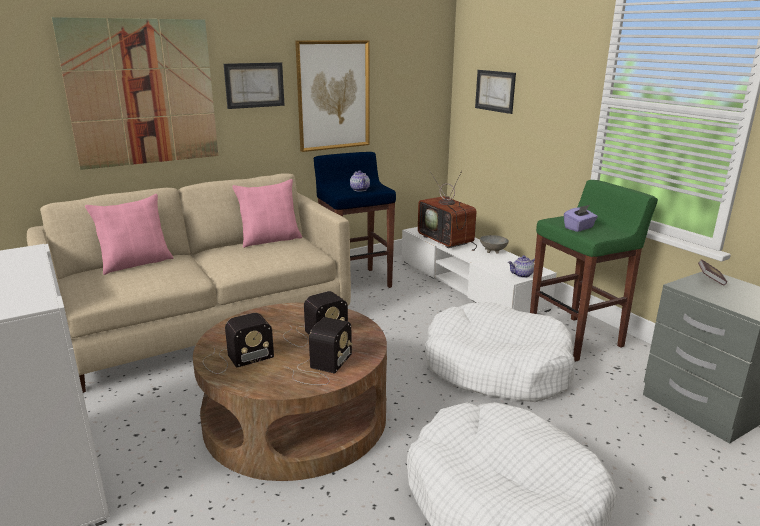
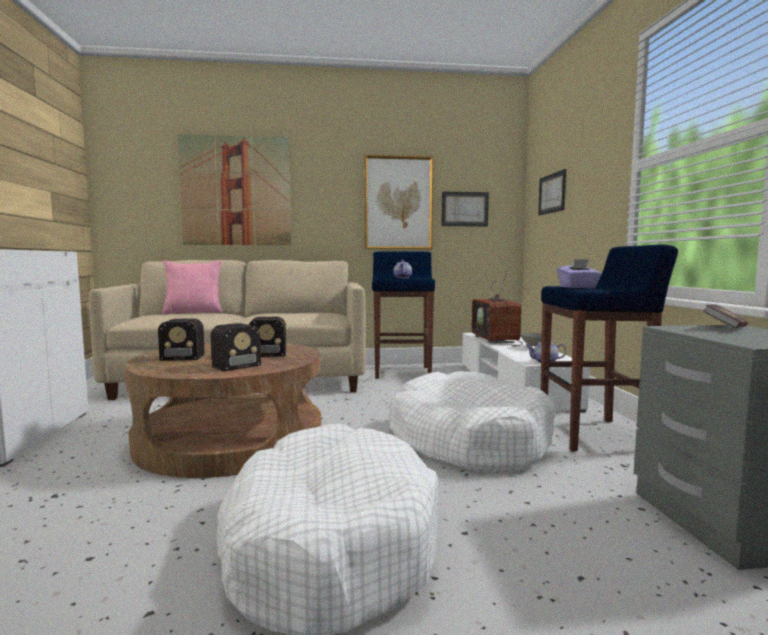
camera: 25 degrees right, 15 degrees down
(254, 85) = (326, 190): picture -> picture (464, 209)
(270, 240) = (311, 312): pink pillow -> none
(576, 338) = (594, 435): green stool -> blue stool

